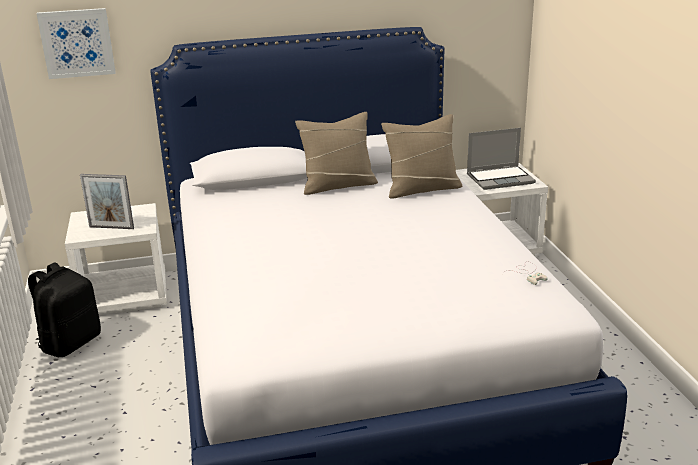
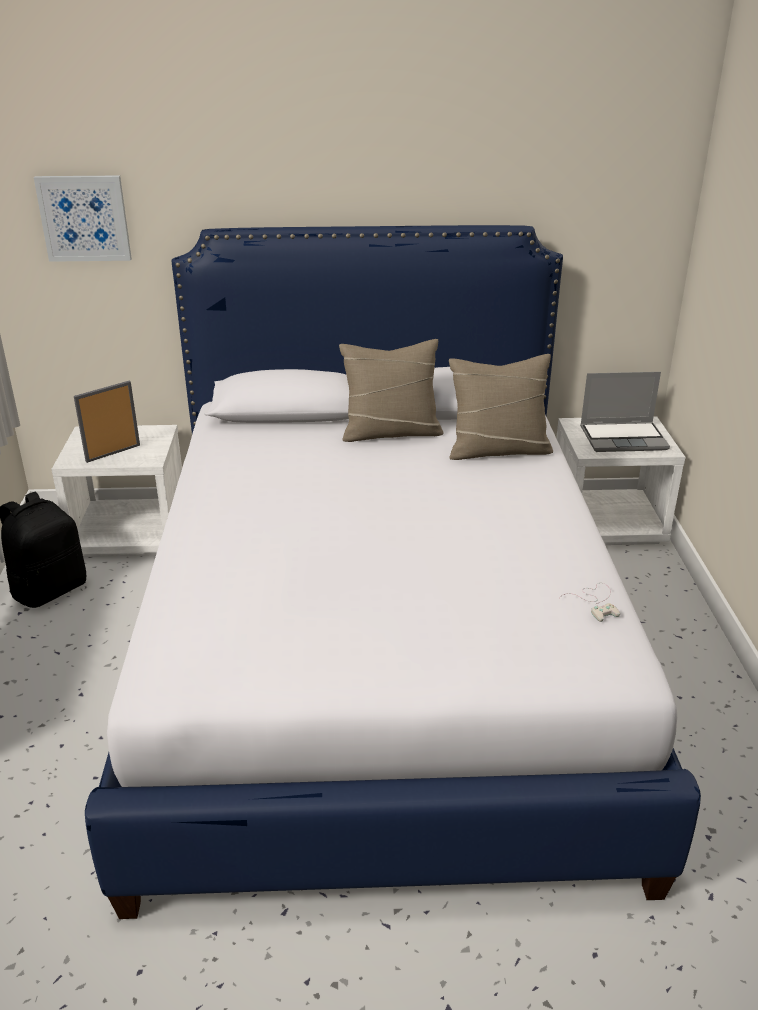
camera: 10 degrees right, 5 degrees up
(111, 227) = (113, 453): picture frame -> picture frame turned 120 degrees clockwise

